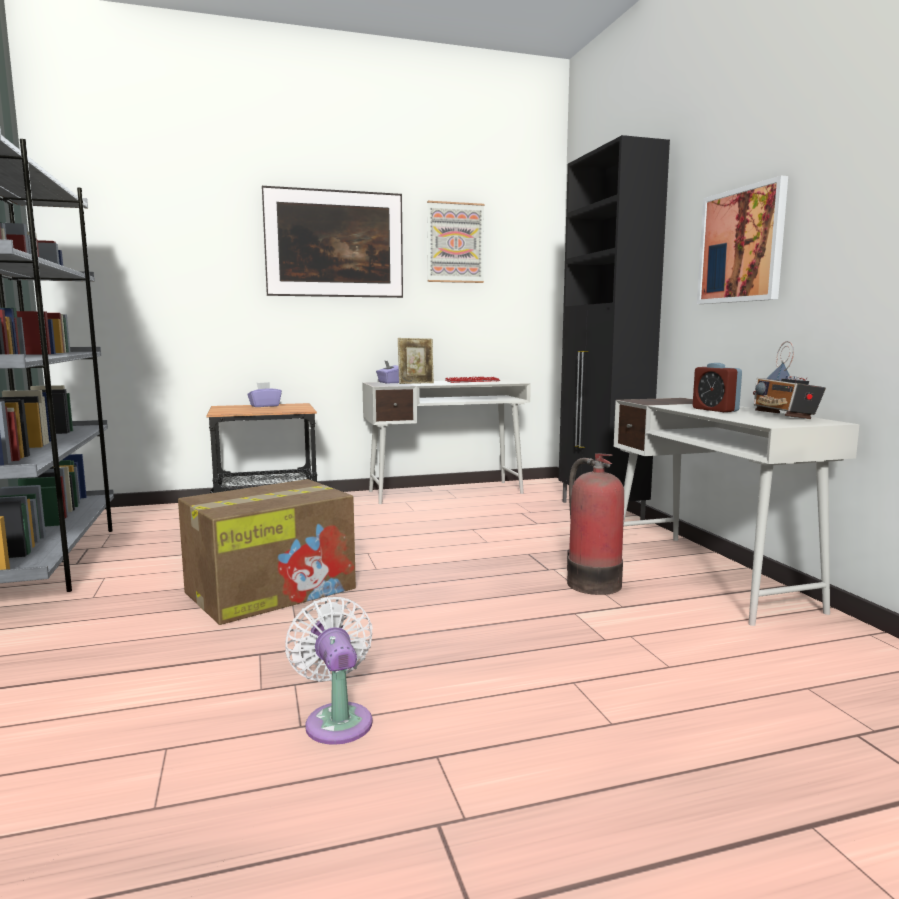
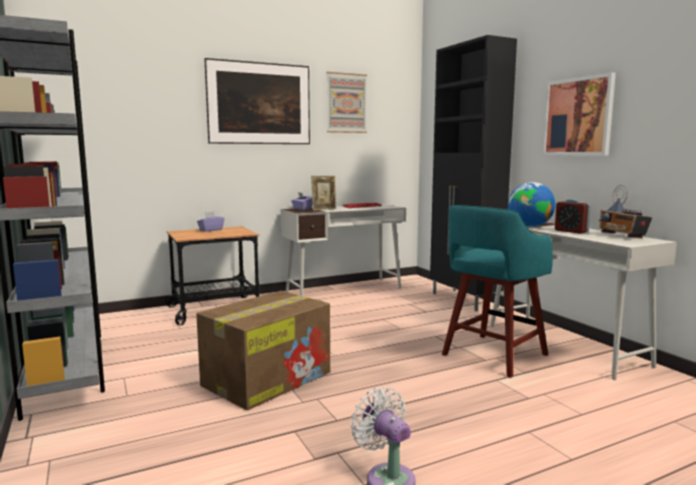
camera: 10 degrees left, 0 degrees up
(591, 582) = (492, 355): fire extinguisher -> turquoise stool
(663, 404) = (529, 226): none -> globe

